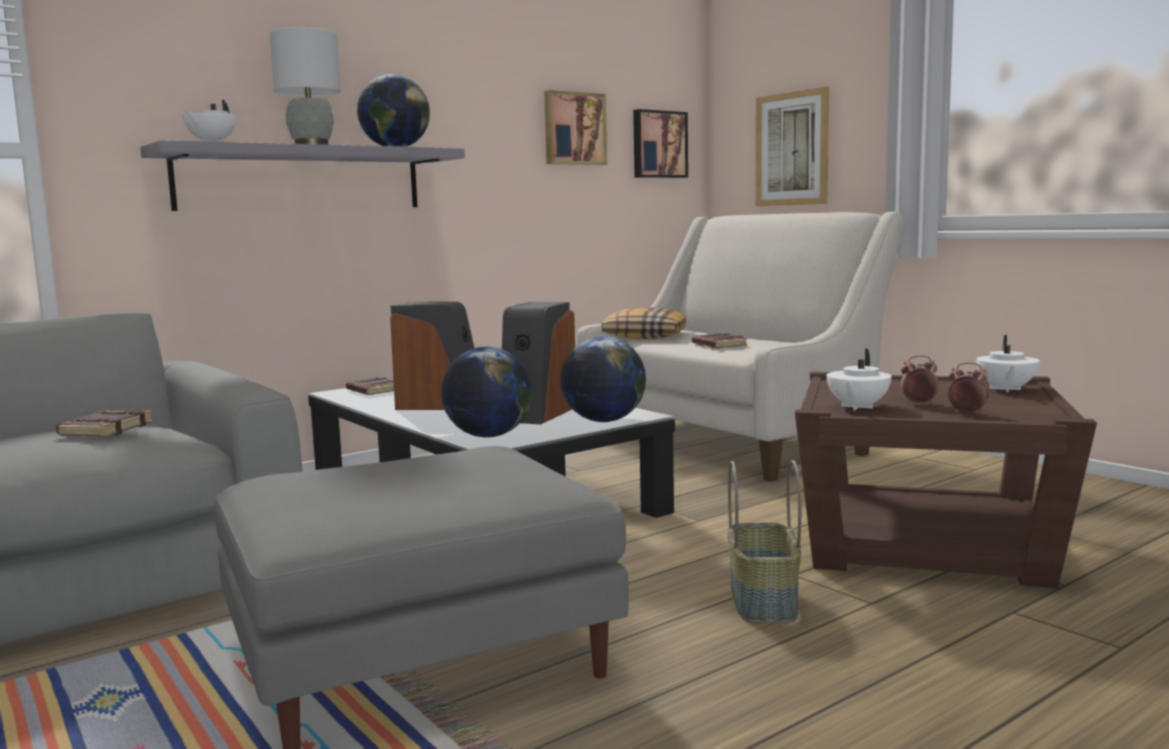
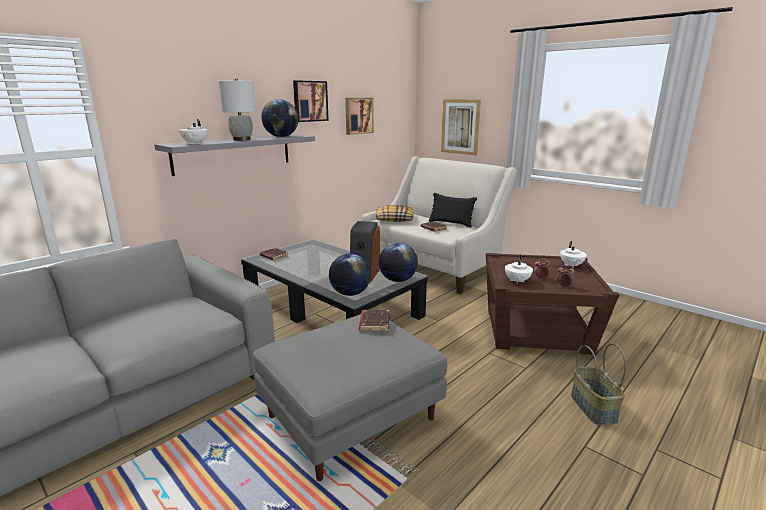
camera: 10 degrees left, 10 degrees up
(106, 430) = (176, 311): brown book -> brown book (374, 323)
(441, 405) = (314, 268): speaker -> none
(658, 144) = (395, 120): picture -> picture (310, 101)
(763, 340) = (451, 223): none -> black pillow
(765, 601) = (483, 369): basket -> basket (594, 408)

